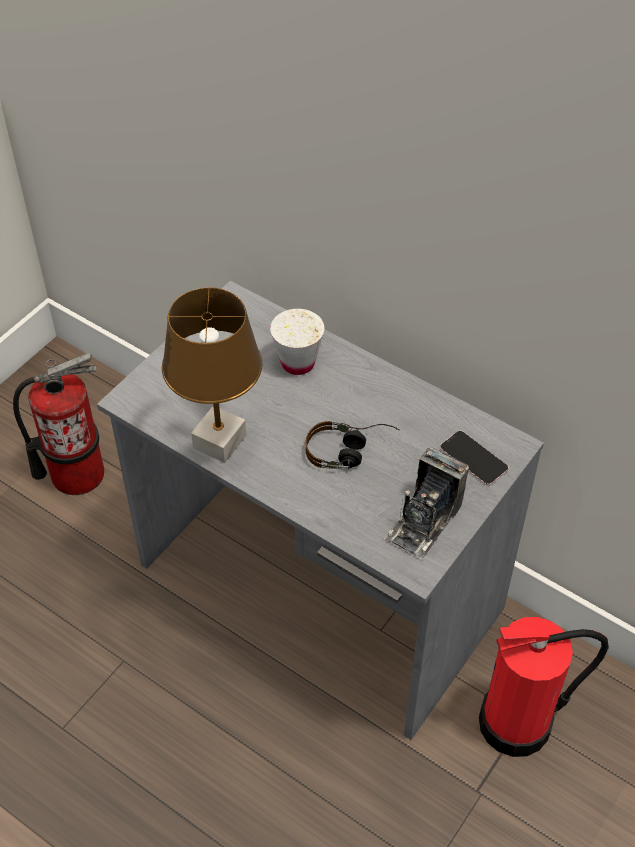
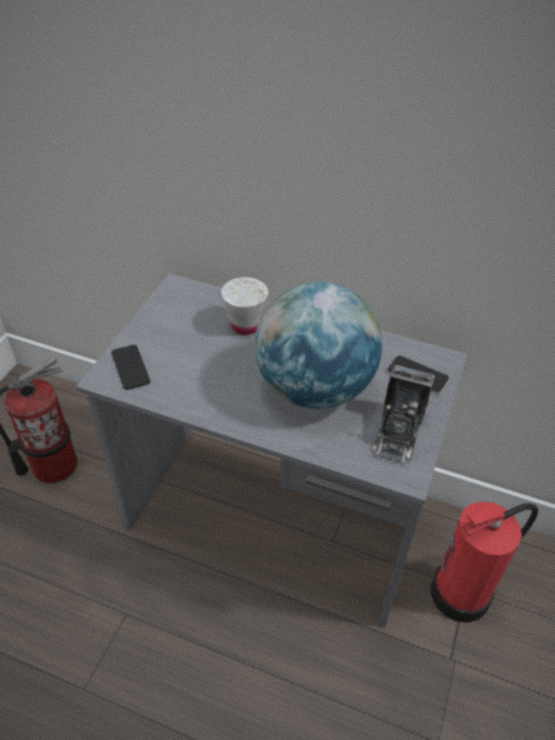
camera: 15 degrees left, 5 degrees down
(158, 392) = (130, 367): none -> phone
(219, 441) = (196, 398): brown table lamp -> none
(351, 452) = (314, 388): headphones -> globe

